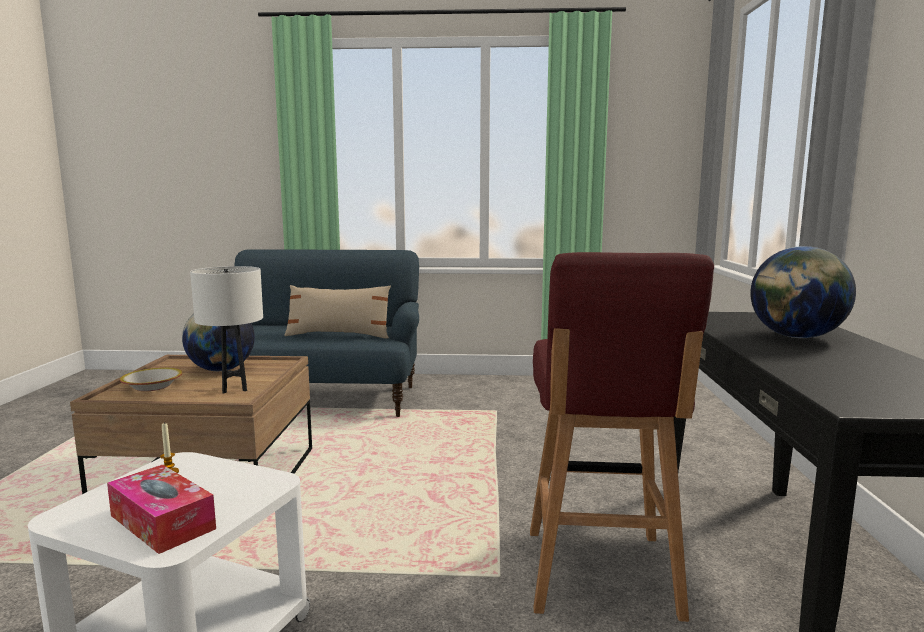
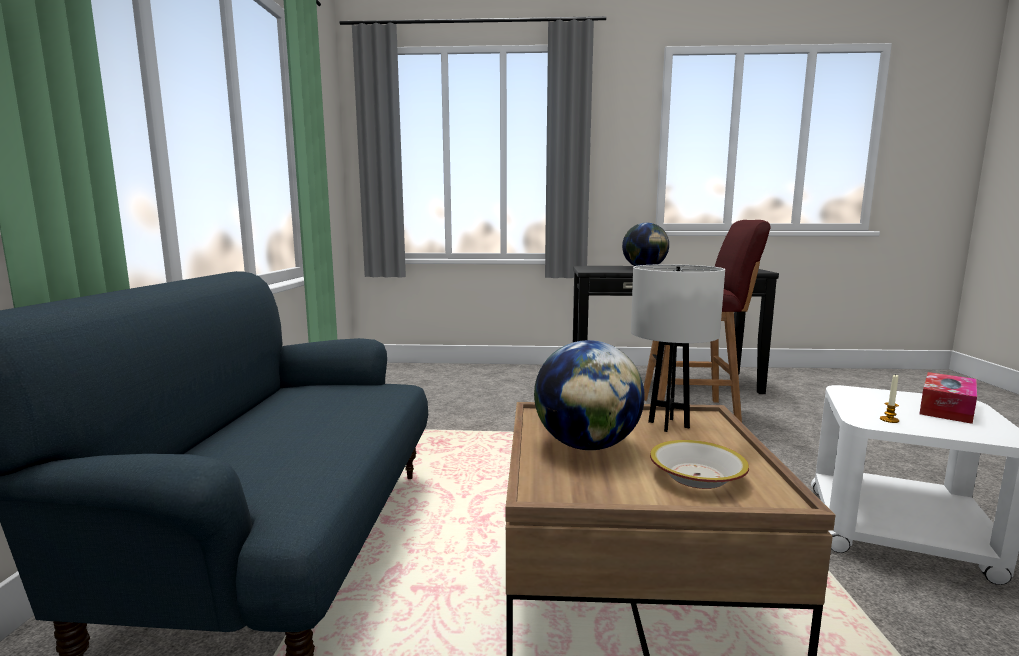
camera: 90 degrees left, 0 degrees up
(338, 335) = (339, 410): beige pillow -> none

